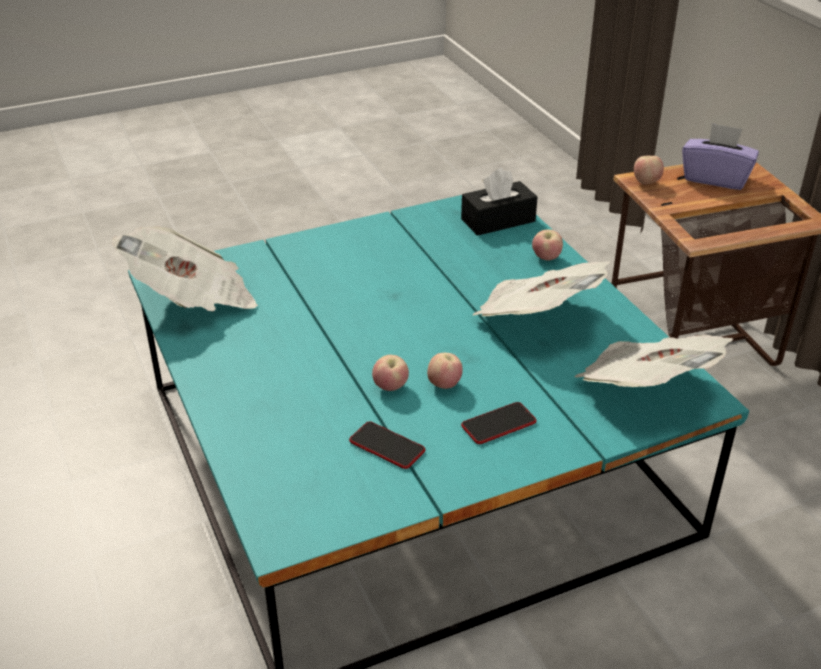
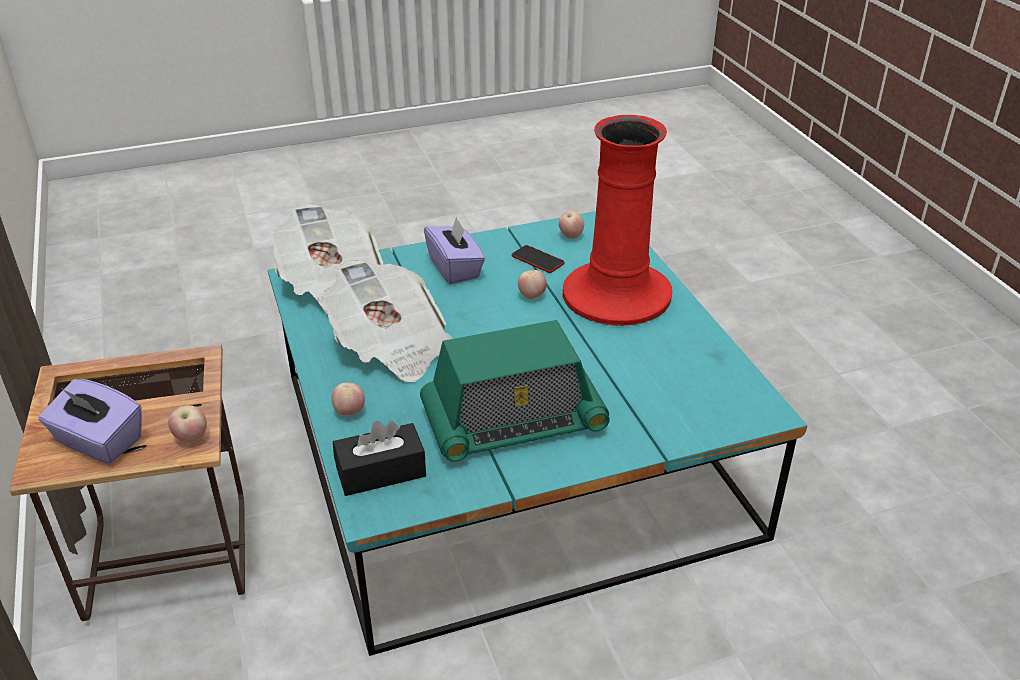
camera: 175 degrees left, 0 degrees up
(193, 300) = (720, 382): newspaper -> none
(283, 396) = (616, 294): none -> red vase
(396, 258) = (513, 421): none -> radio
(444, 385) = (489, 295): apple -> apple (570, 236)
(498, 424) = (455, 268): phone -> purple tissue box

